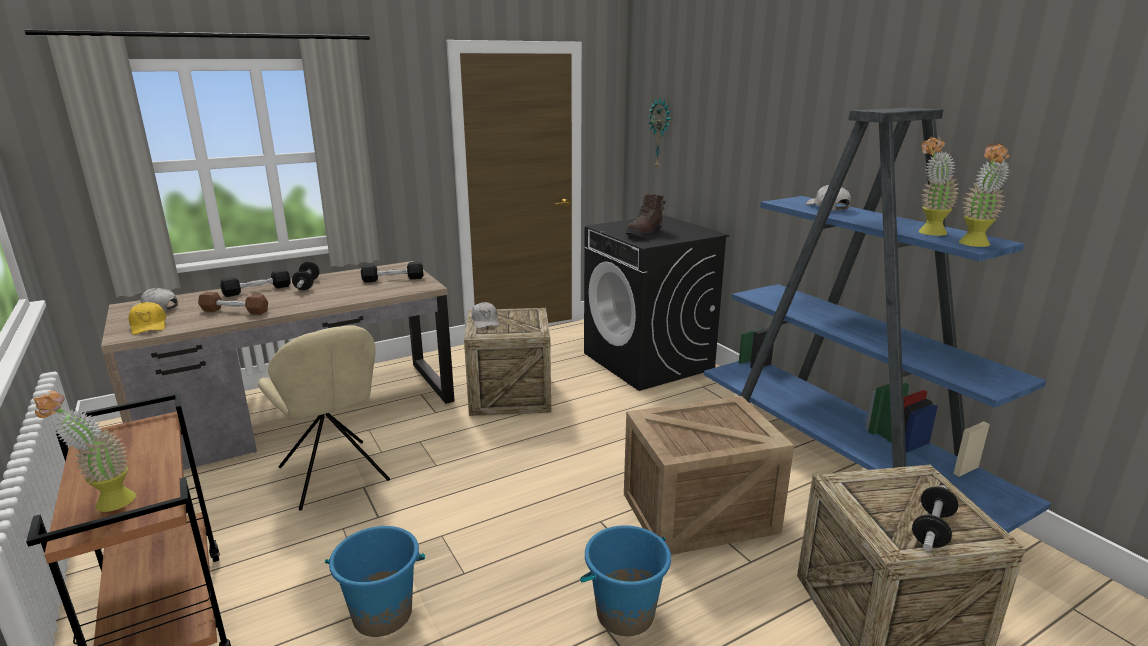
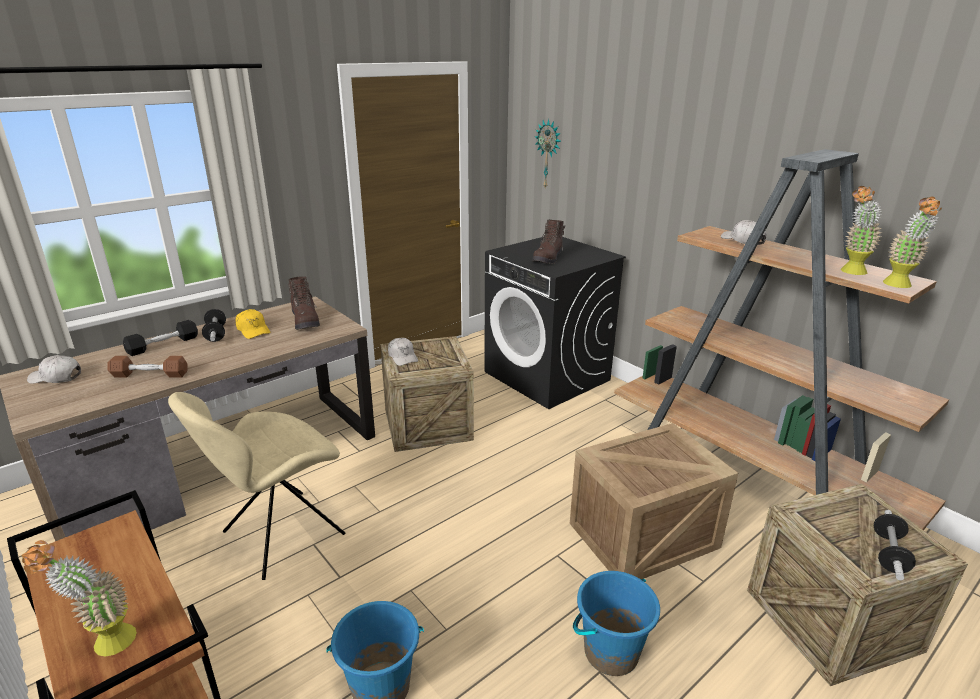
camera: 10 degrees left, 5 degrees up
(149, 326) = (58, 402): yellow cap -> yellow cap (253, 330)
(334, 476) = (279, 535): beige chair -> beige chair turned 90 degrees clockwise
(393, 279) = (305, 321): black dumbbell -> brown boot
(841, 467) = (750, 474): blue bookcase -> brown bookcase

